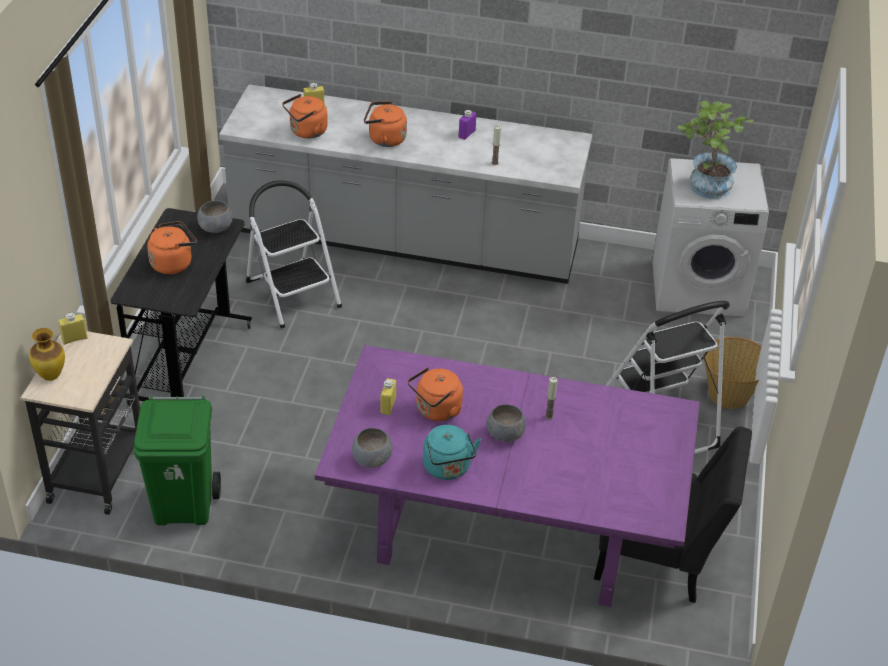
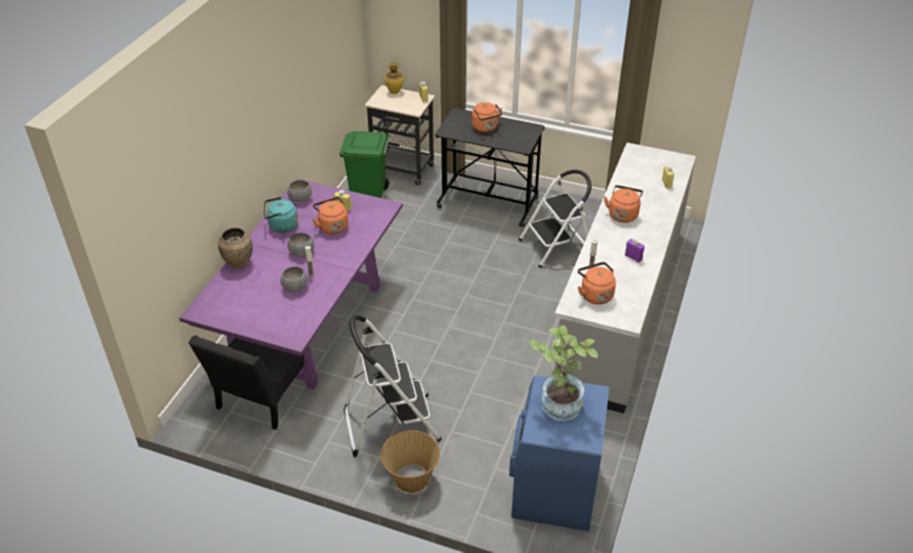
camera: 100 degrees right, 0 degrees up
(215, 227) = (521, 142): grey bowl -> grey bowl (295, 287)
(306, 132) = (630, 178): orange kettle -> orange kettle (595, 294)
(549, 500) = (238, 264): none -> brown vase
(698, 288) = (553, 489): white washing machine -> blue washing machine

